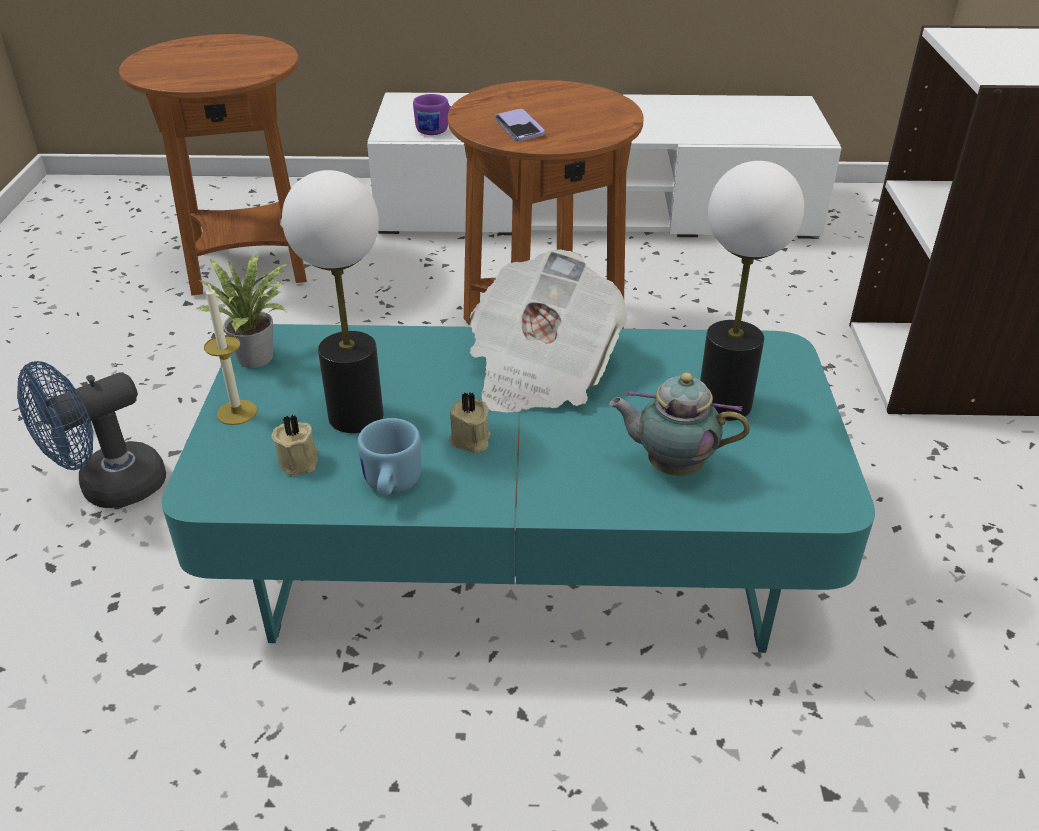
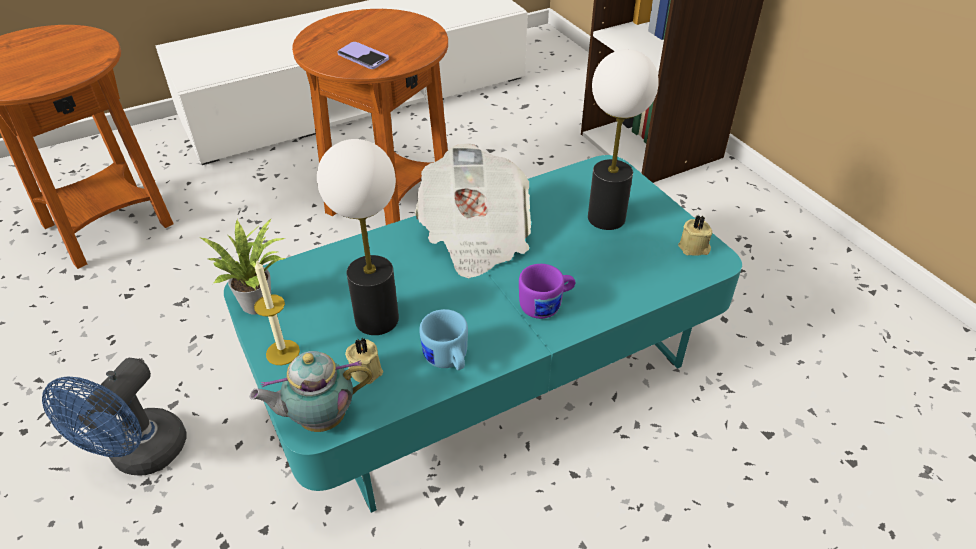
camera: 30 degrees left, 5 degrees up
(437, 132) = (231, 69): purple mug -> purple mug (546, 306)
(470, 440) = (472, 305): beige candle -> beige candle (694, 248)
(670, 466) = (609, 272): teapot -> teapot (319, 419)

